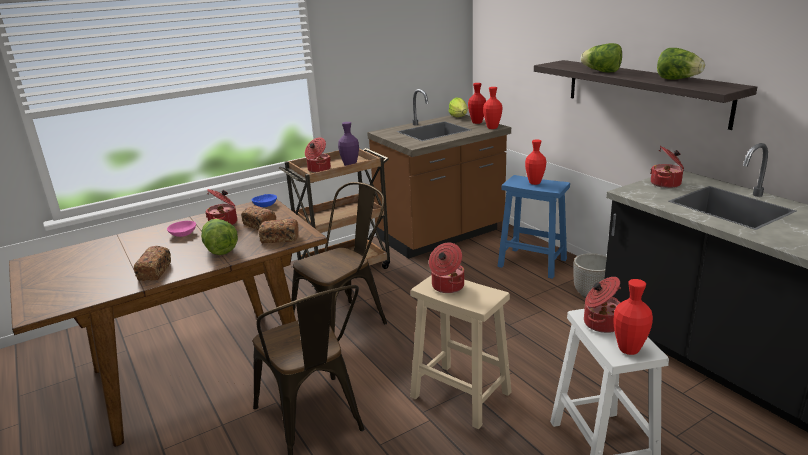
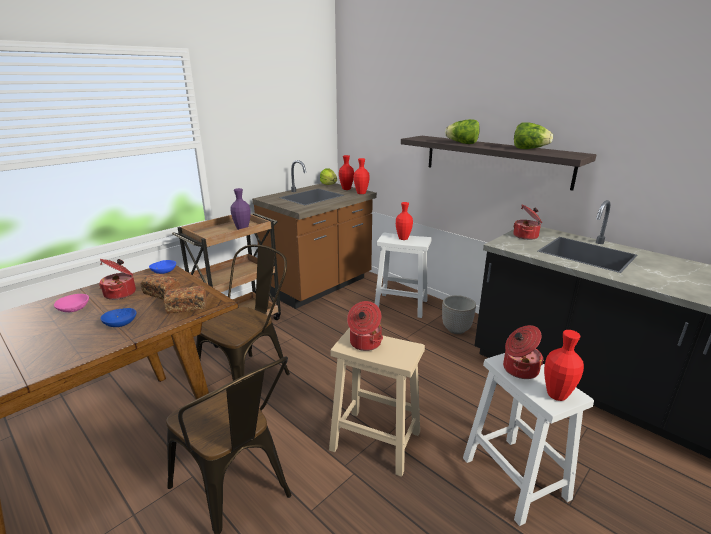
camera: 15 degrees left, 0 degrees up
(155, 271) = (41, 358): bread -> none
(220, 249) = (120, 324): lettuce -> blue bowl
(318, 169) = (212, 233): cooking pot -> none
(533, 263) = (402, 305): blue stool -> white stool

